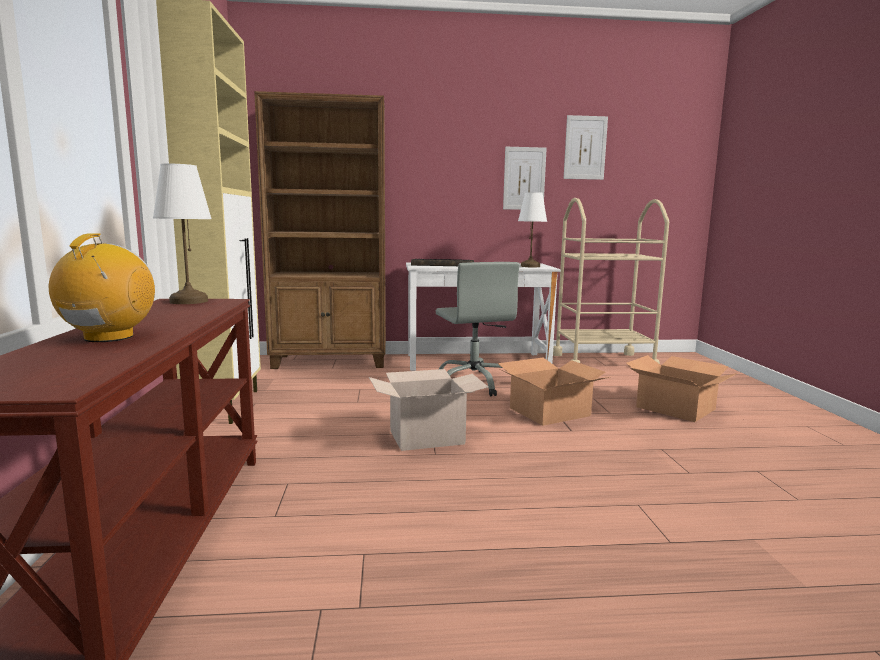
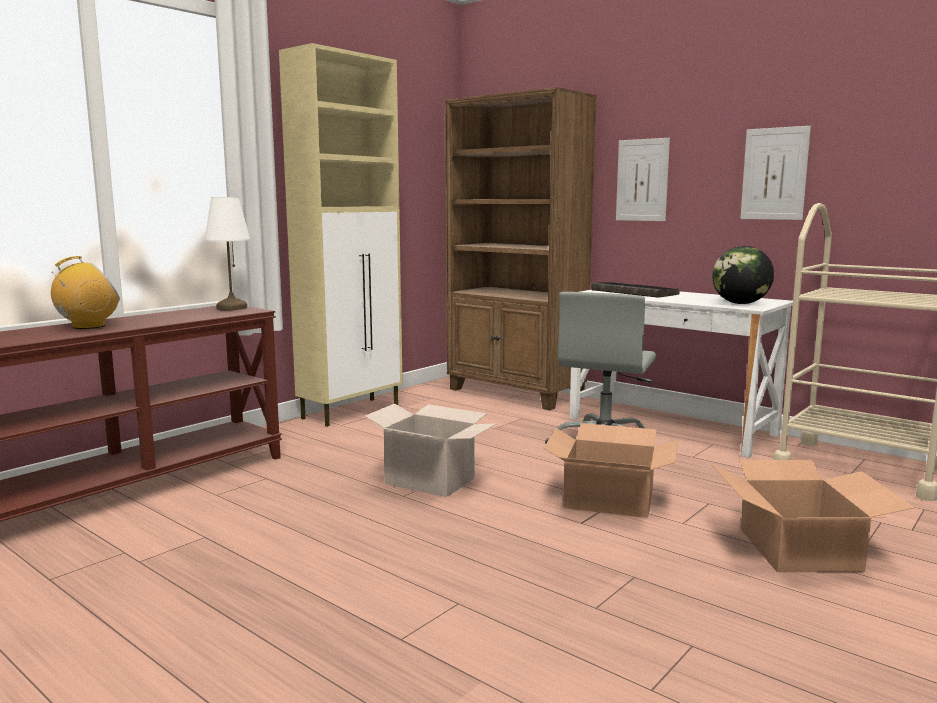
camera: 45 degrees right, 0 degrees up
(530, 266) = (740, 303): white table lamp -> globe
(585, 148) = (879, 120): picture -> picture (642, 180)

